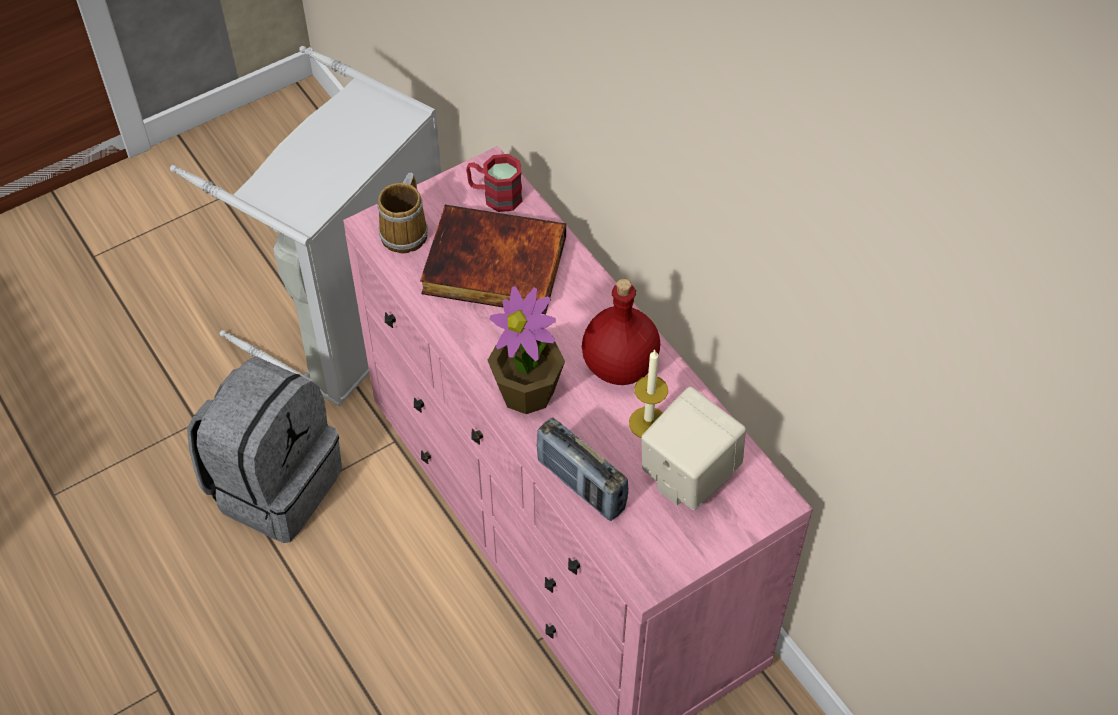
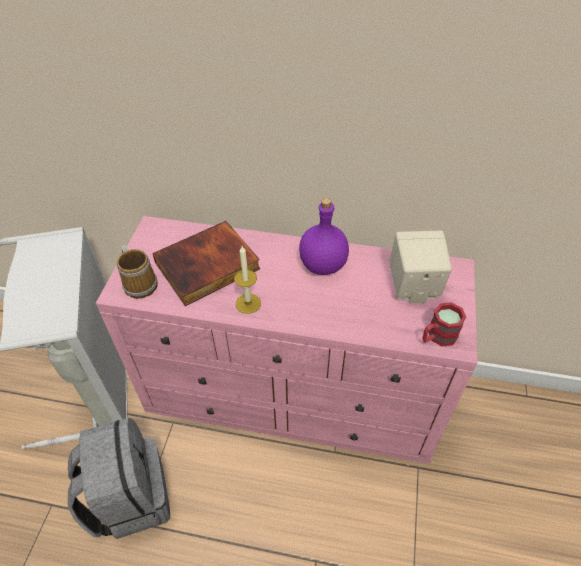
camera: 45 degrees left, 5 degrees down
(495, 195) = (169, 236): red mug -> red mug (437, 337)
(527, 392) = (296, 309): potted plant -> none
(581, 485) = (375, 330): radio -> none
(618, 365) = (322, 265): red bottle -> purple bottle
(648, 423) = (367, 278): candle -> candle (248, 303)

